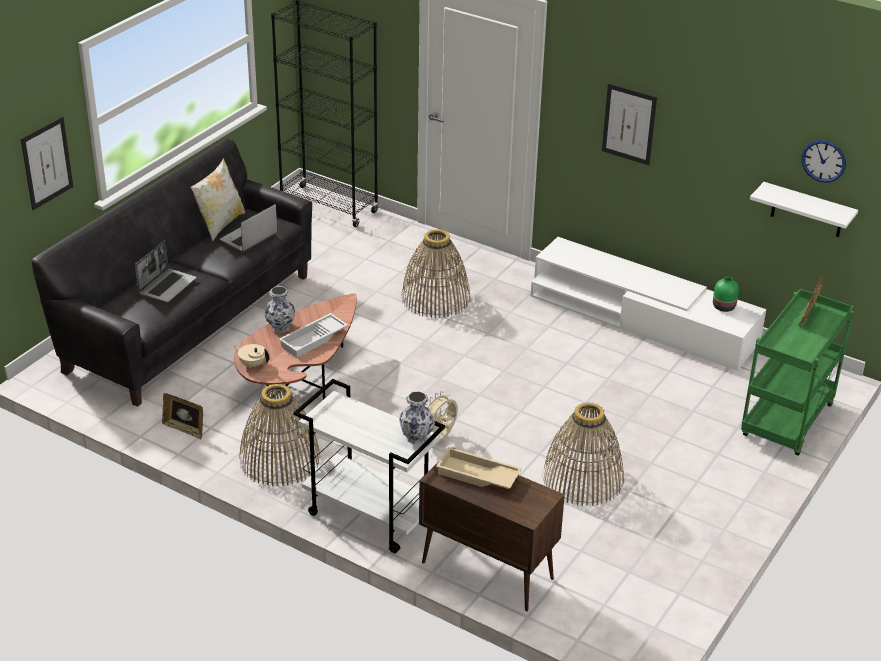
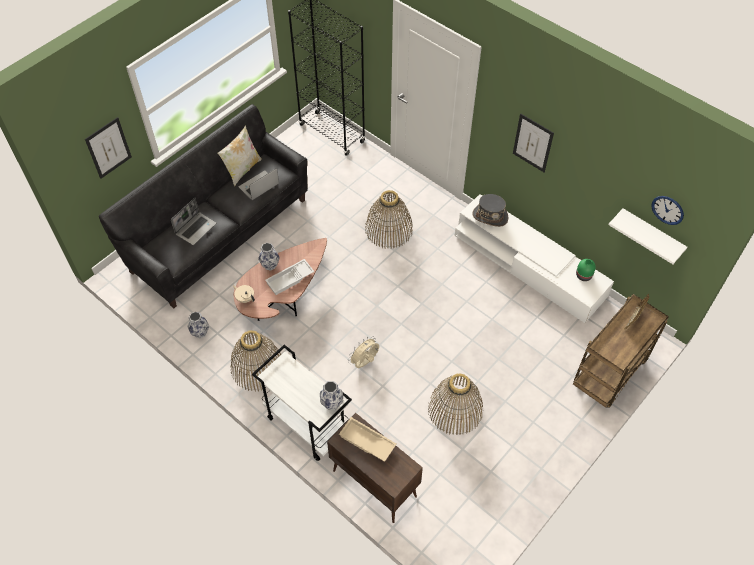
camera: 10 degrees right, 20 degrees up
(184, 429) = (200, 332): picture frame -> vase
(578, 257) = (490, 216): none -> grey hat
(787, 422) = (609, 375): green cart -> brown cart

